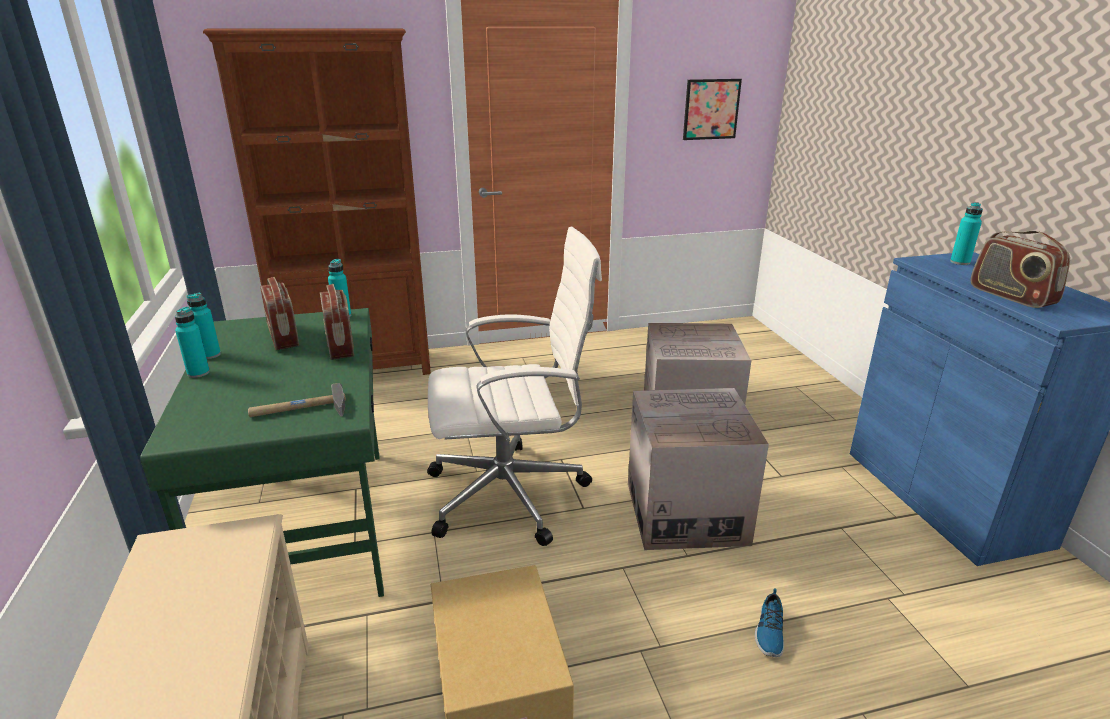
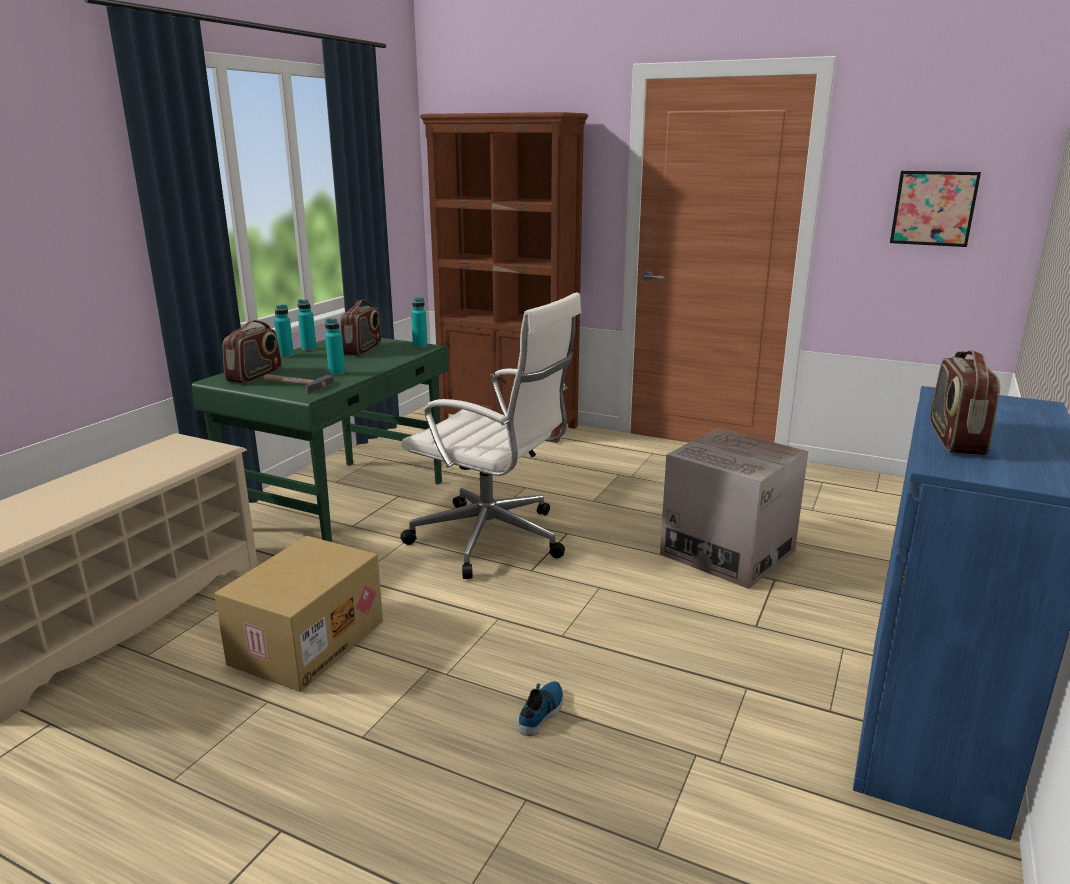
camera: 40 degrees right, 5 degrees down
(340, 346) = (382, 361): radio -> radio (255, 376)
(686, 513) = (610, 610): cardboard box -> none
(769, 631) = (542, 712): shoe -> shoe turned 150 degrees clockwise
(960, 262) = (999, 405): turquoise bottle -> turquoise bottle (337, 373)

